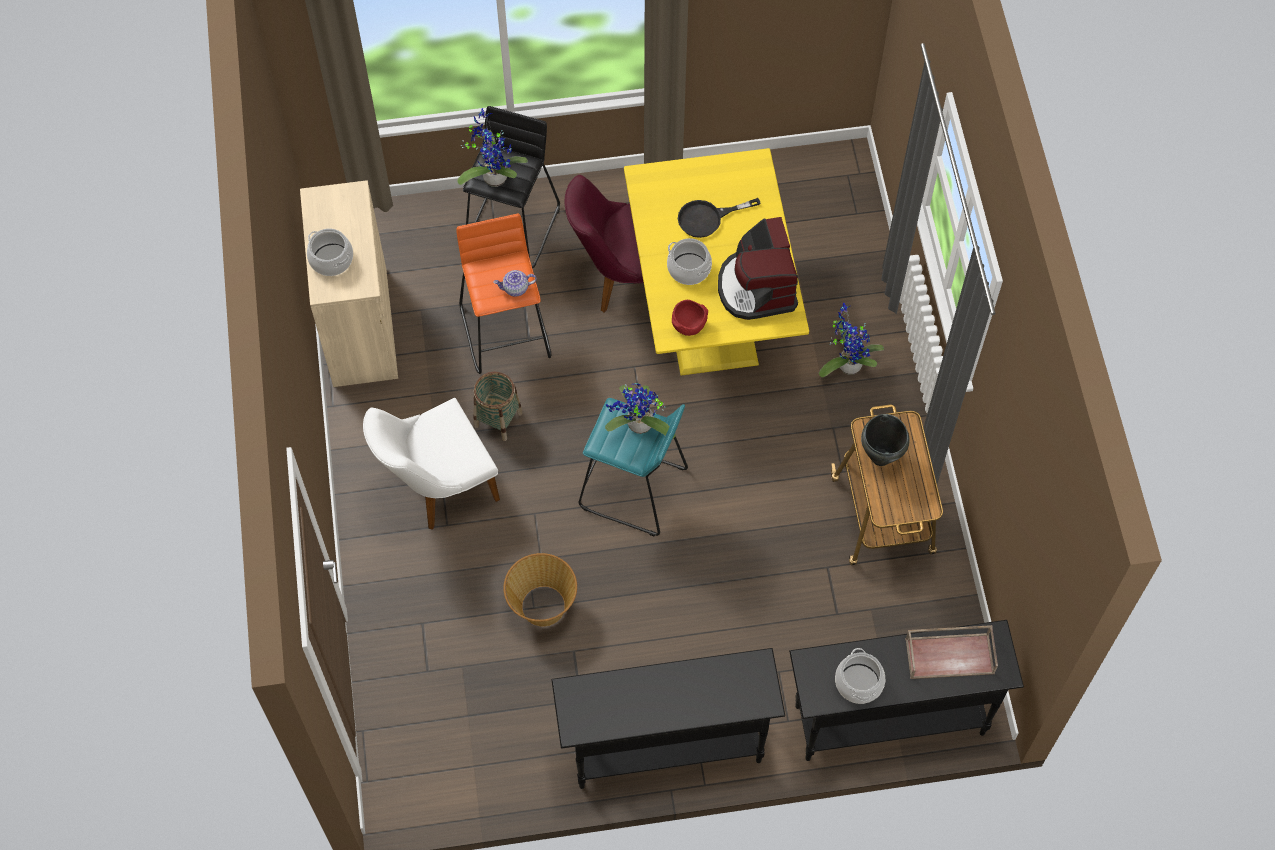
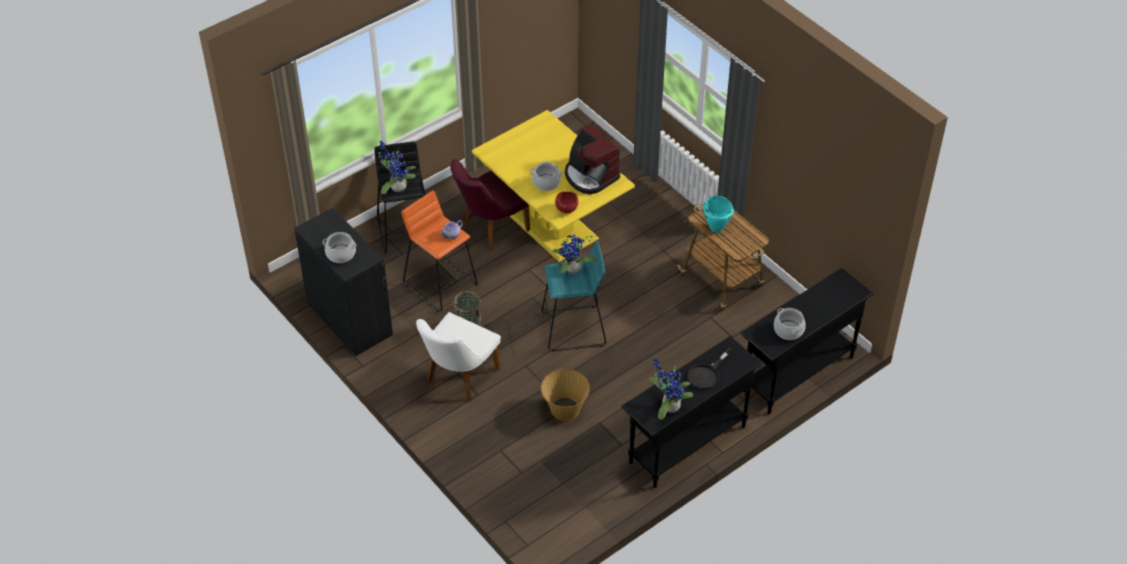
camera: 30 degrees left, 15 degrees down
(360, 327) = (349, 319): beige cabinet -> black cabinet
(707, 218) = (538, 155): black frying pan -> black frying pan (707, 374)
(847, 363) = (647, 217): potted plant -> potted plant (668, 406)
(880, 457) = (716, 228): black cooking pot -> turquoise cooking pot
(950, 655) = (825, 296): brown tray -> none

